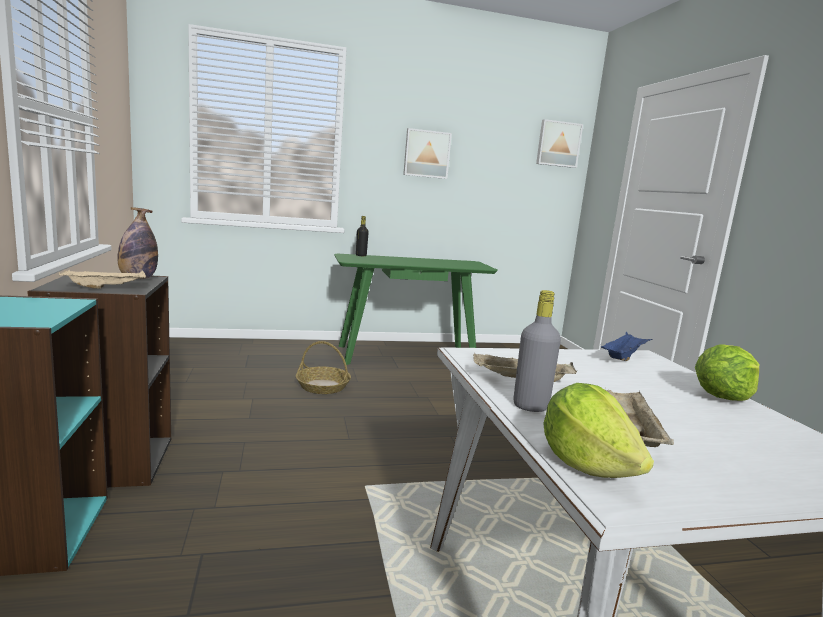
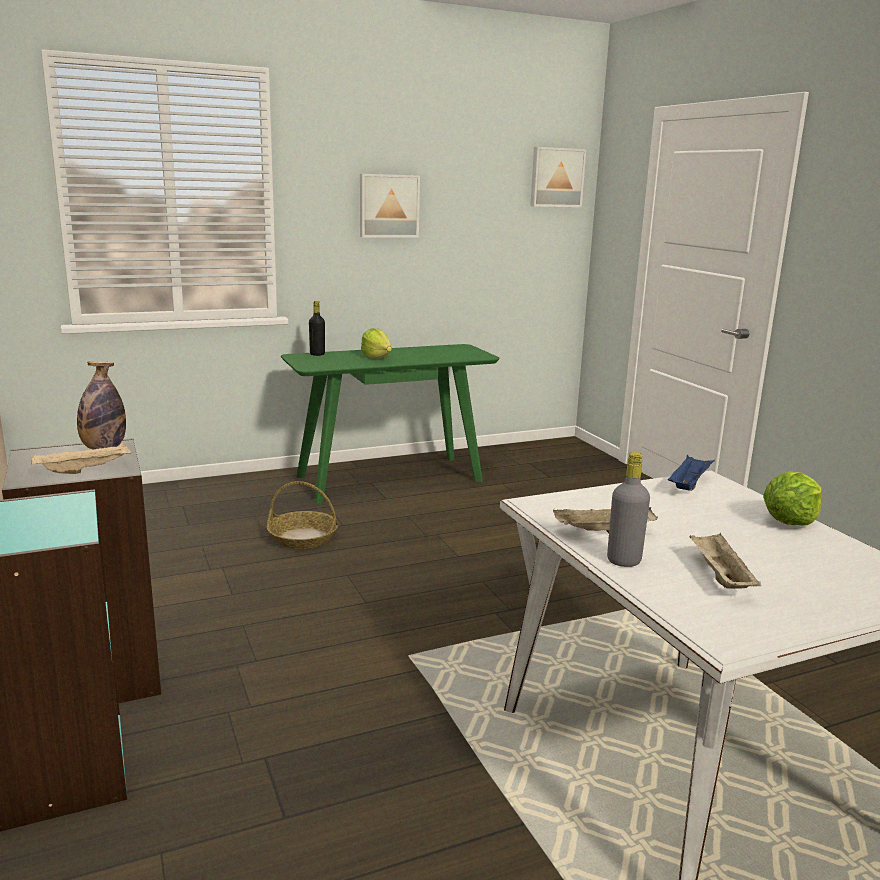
camera: 10 degrees left, 5 degrees up
(586, 464) = (692, 613): lettuce -> lettuce (376, 357)

